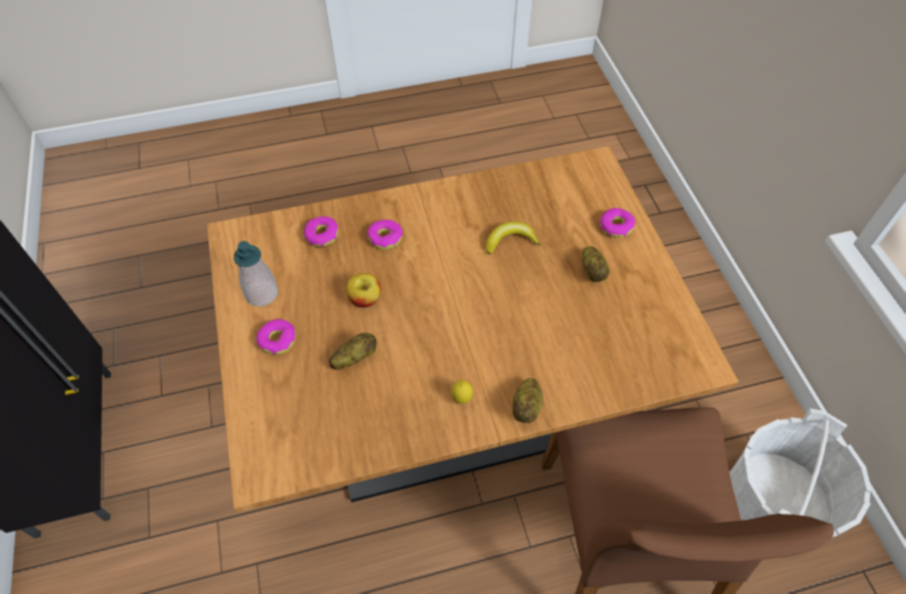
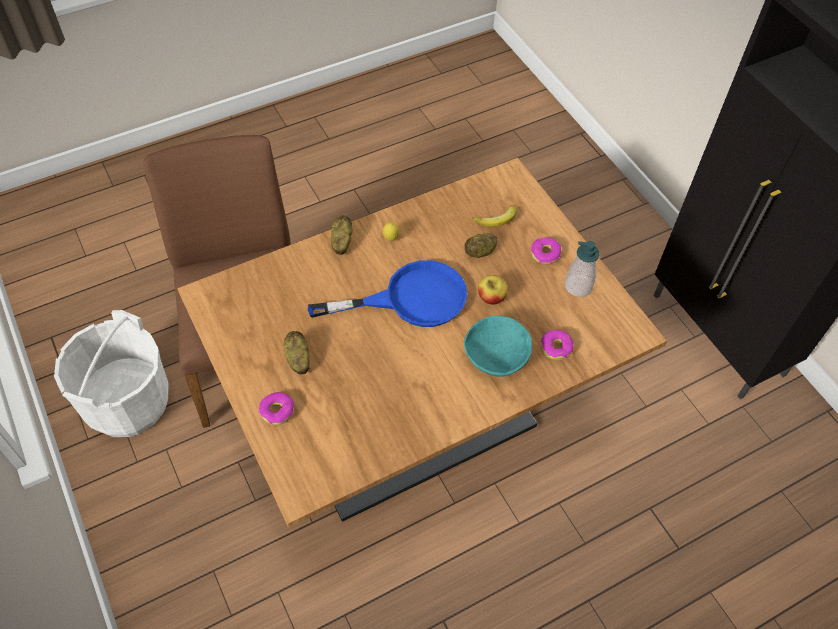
camera: 165 degrees right, 0 degrees up
(385, 238) = (496, 356): donut -> turquoise bowl
(458, 314) = (410, 299): none -> blue frying pan
(510, 241) = (379, 375): banana -> banana (497, 220)

